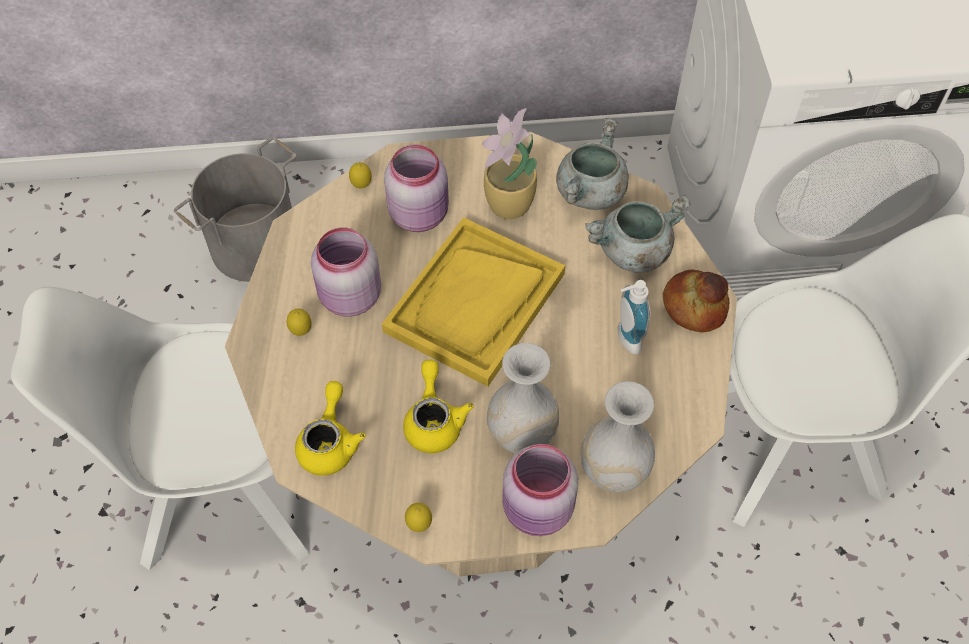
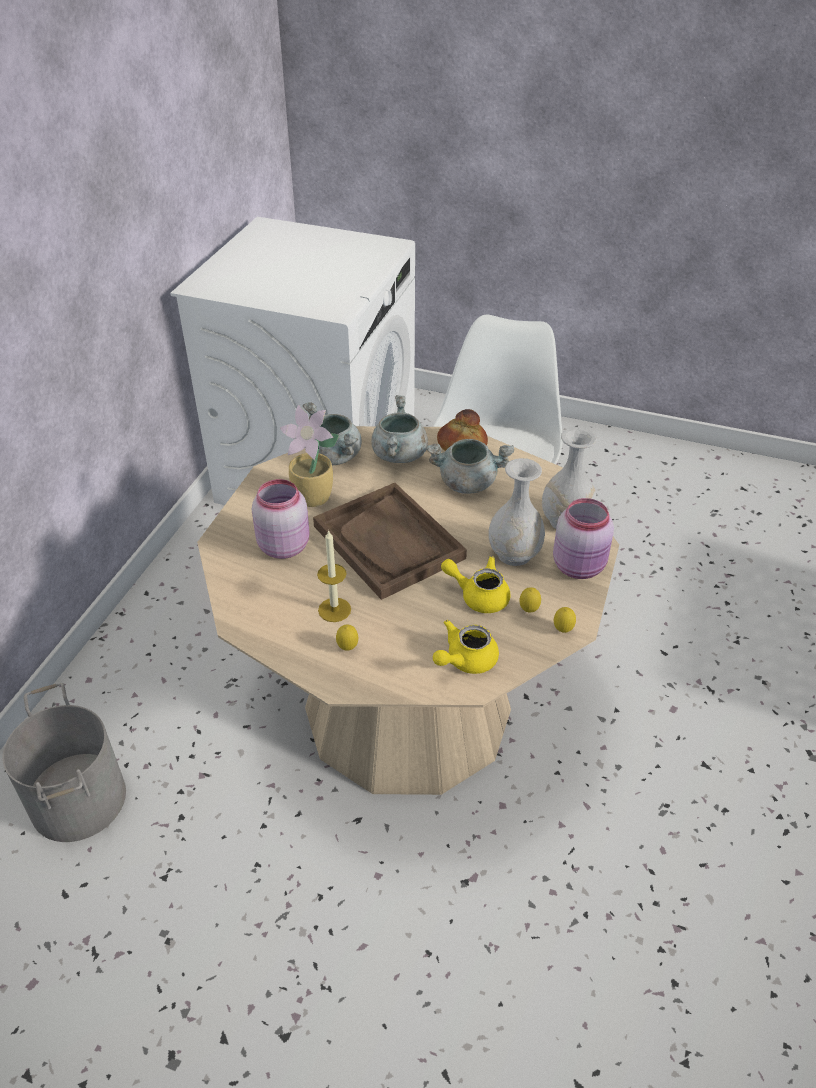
camera: 65 degrees left, 15 degrees down
(222, 489) = (323, 912): white chair -> none
(330, 442) = (465, 660): yellow teapot -> yellow teapot turned 75 degrees counterclockwise
(348, 298) = (334, 610): pink jar -> candle
(361, 186) = (227, 569): lemon -> lemon (528, 610)
(475, 303) = (389, 542): yellow tray -> brown tray
(624, 340) = (468, 483): soap dispenser -> grey cooking pot

